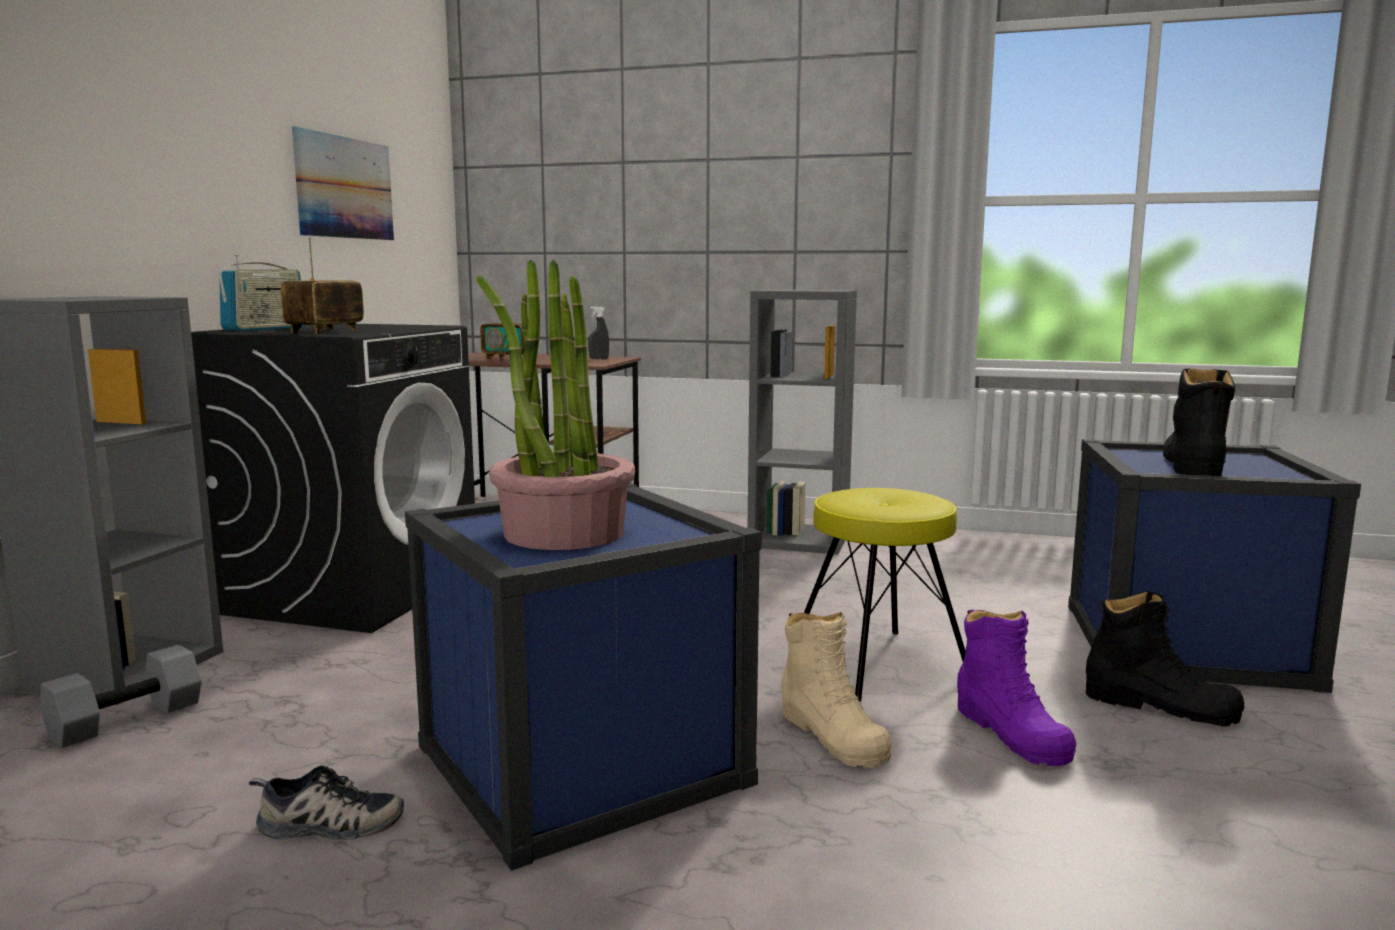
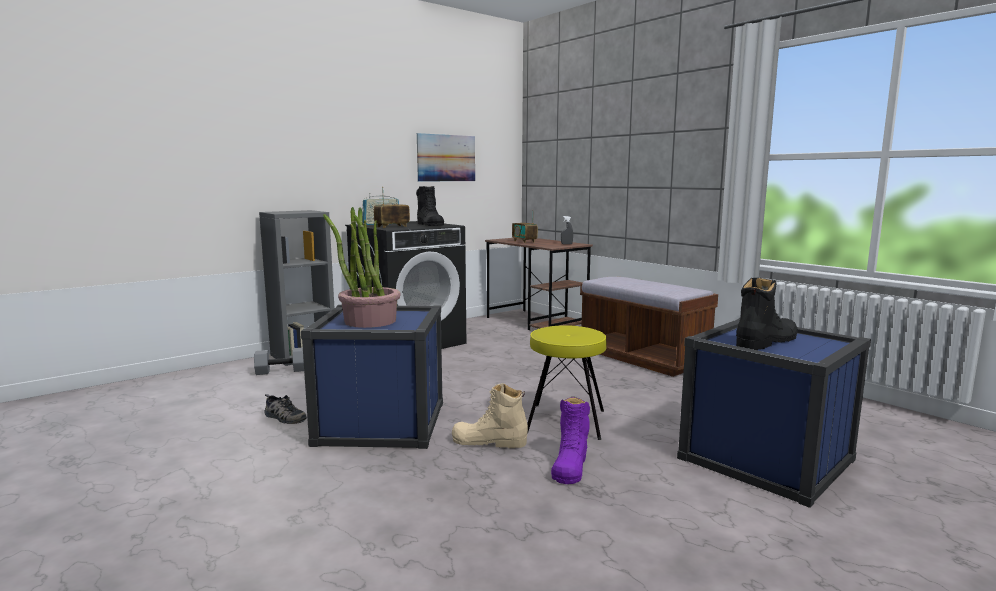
camera: 35 degrees right, 0 degrees up
(800, 540) = (642, 358): grey bookcase -> brown bench
(833, 735) = (489, 441): beige boot -> beige boot turned 90 degrees clockwise
(1160, 706) = (677, 479): black boot -> black boot (430, 224)

